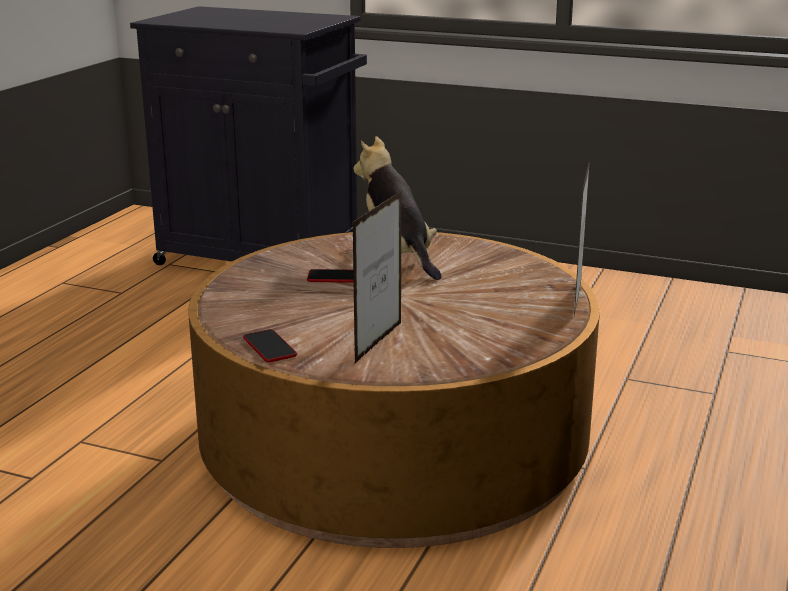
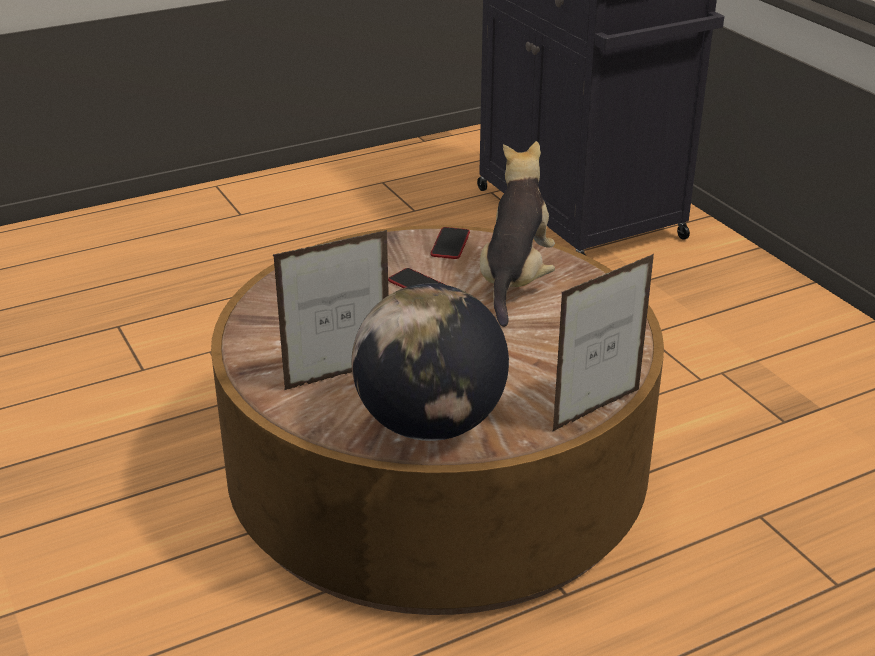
camera: 40 degrees right, 10 degrees up
(269, 347) = (251, 341): phone -> phone (450, 244)
(493, 343) = (430, 424): none -> globe

